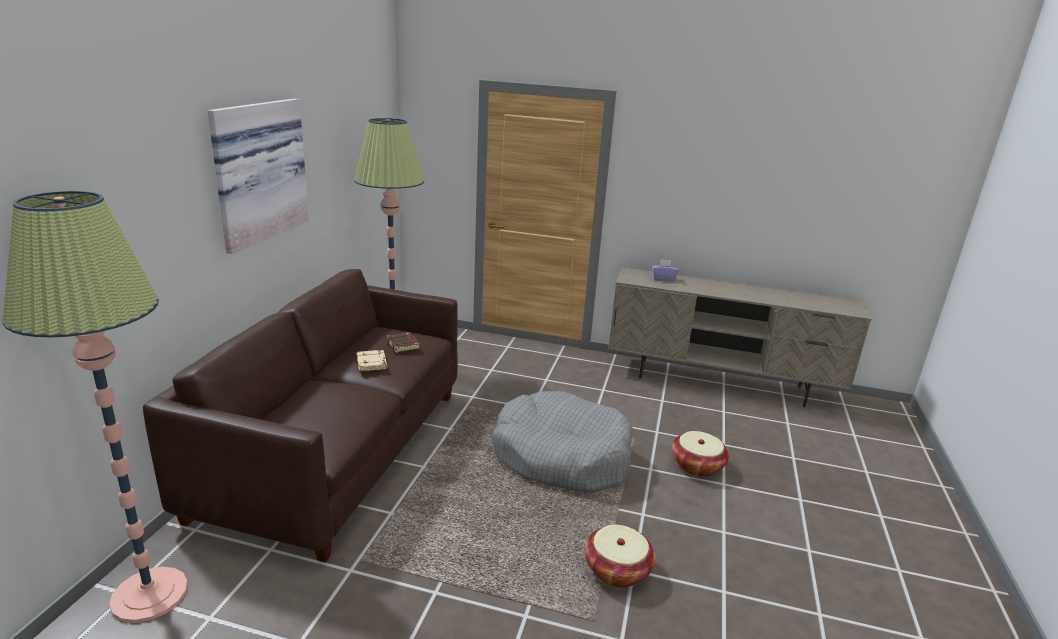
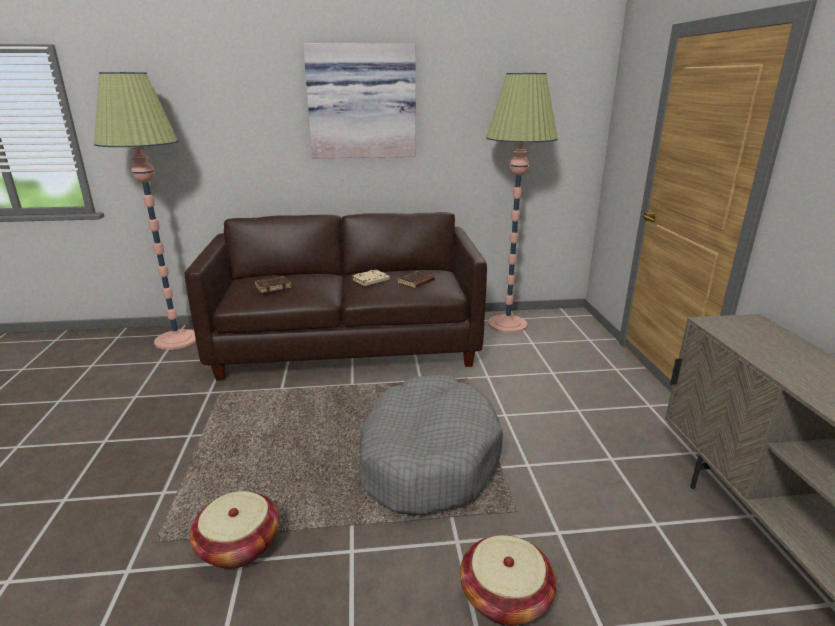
camera: 70 degrees right, 0 degrees up
(326, 416) = (273, 287): none -> brown book
(663, 278) = (784, 347): purple tissue box -> none

